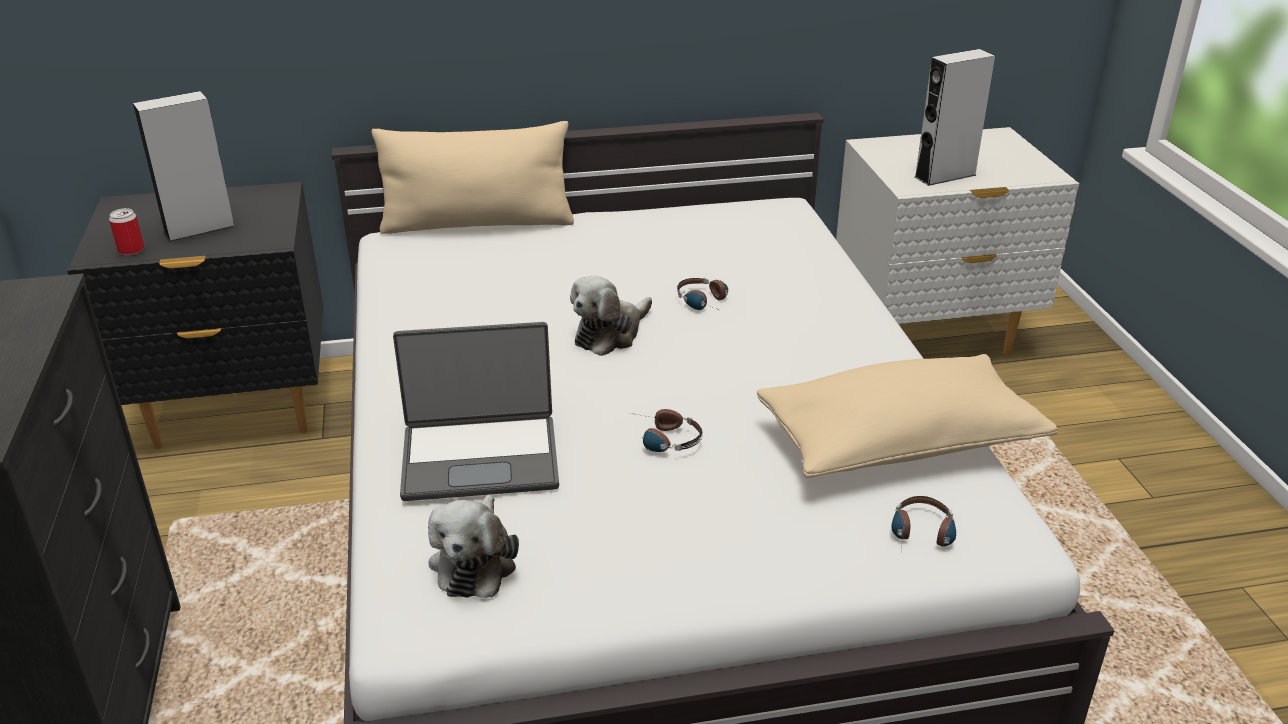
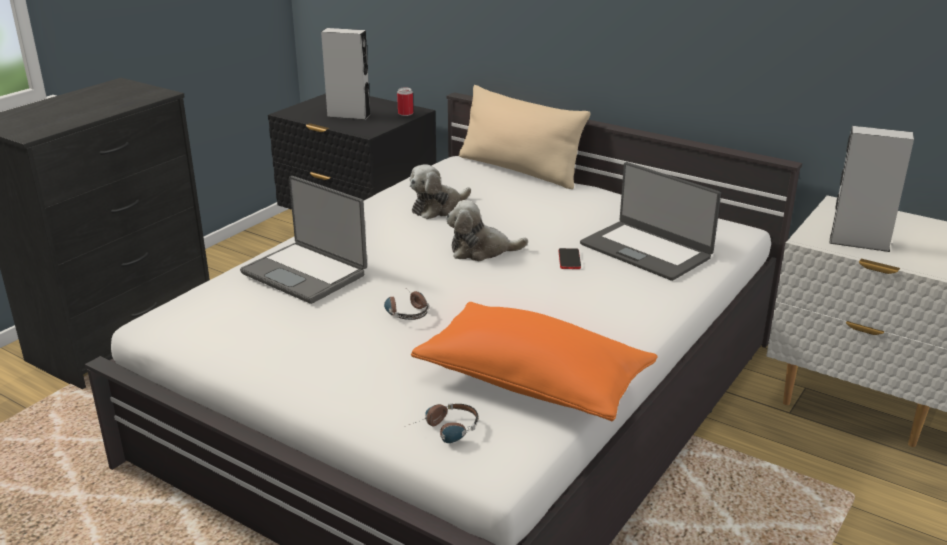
camera: 45 degrees right, 5 degrees down
(131, 250) = (305, 115): can -> can (405, 114)
(475, 561) = (223, 313): plush toy -> plush toy (438, 208)
(706, 302) = (569, 259): headphones -> phone
(753, 260) = (646, 250): none -> laptop
(898, 443) = (533, 383): beige pillow -> orange pillow

